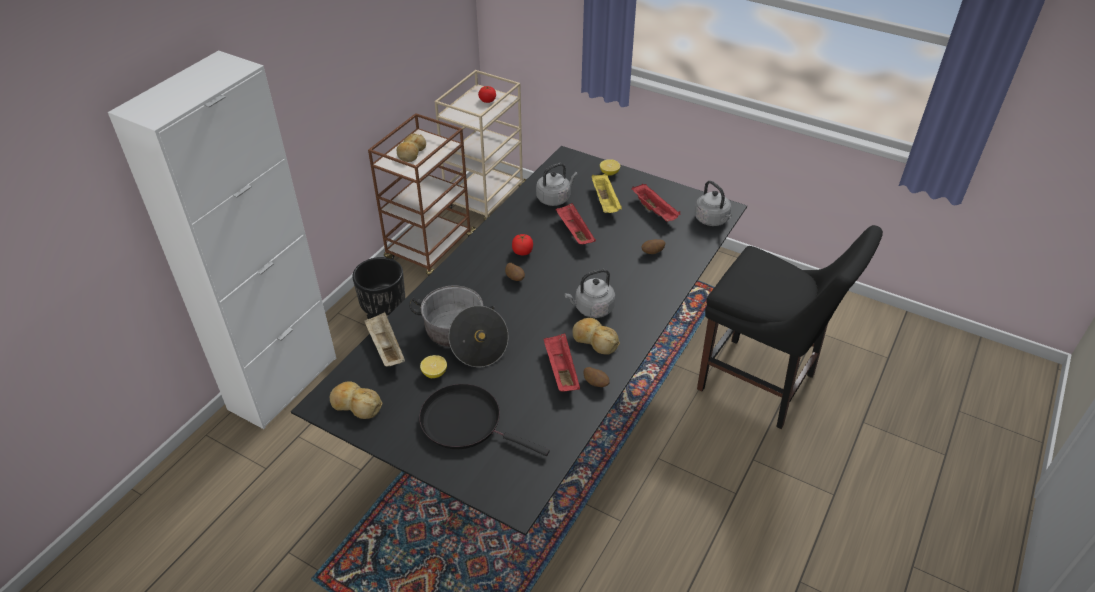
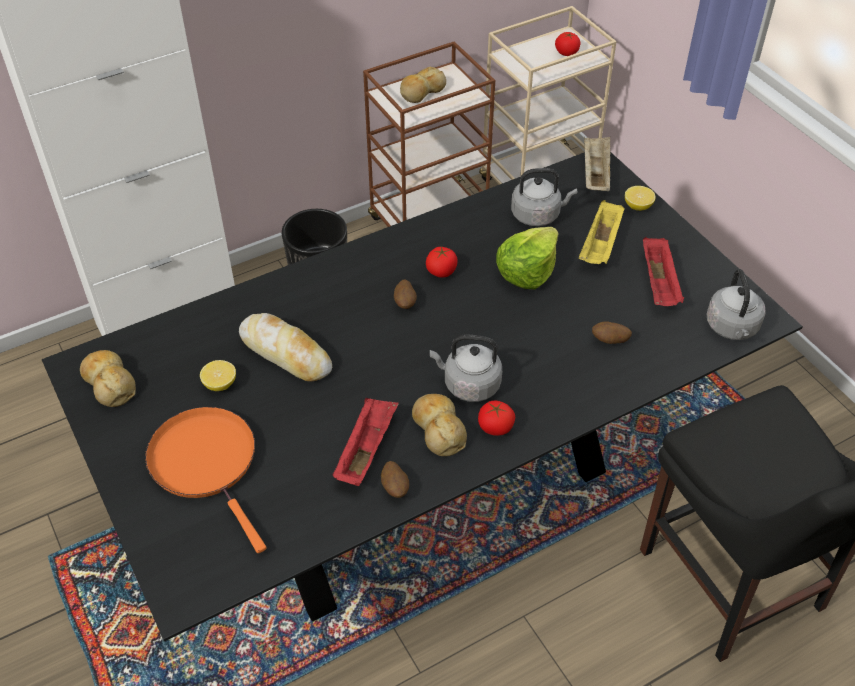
camera: 30 degrees right, 5 degrees up
(385, 348) = (192, 328): beige tray -> beige tray (595, 174)
(463, 337) = (286, 353): cooking pot -> bread
(466, 422) = (207, 463): black frying pan -> orange frying pan
(574, 232) = (527, 271): red tray -> lettuce
(626, 325) = (495, 427): none -> tomato

